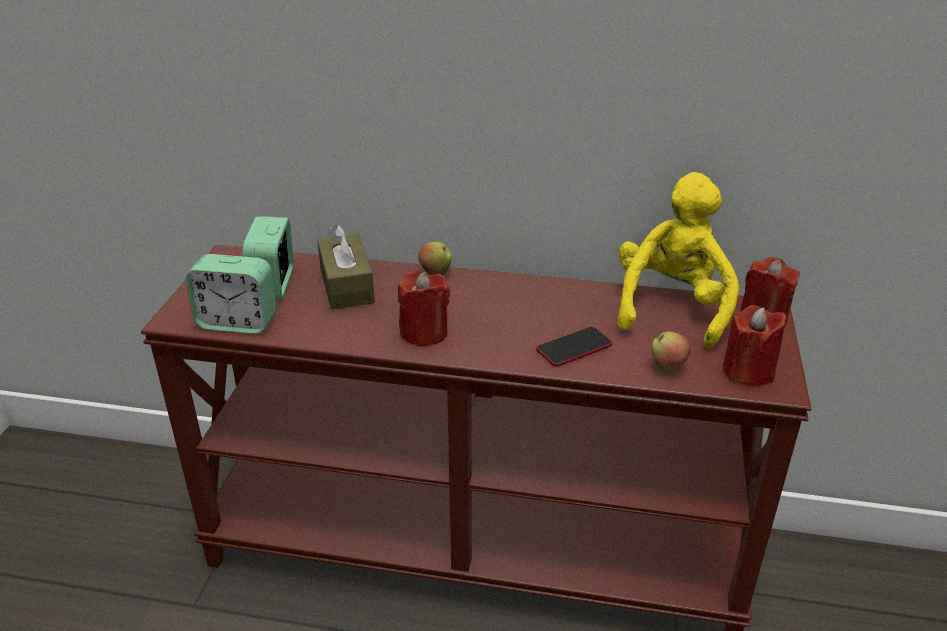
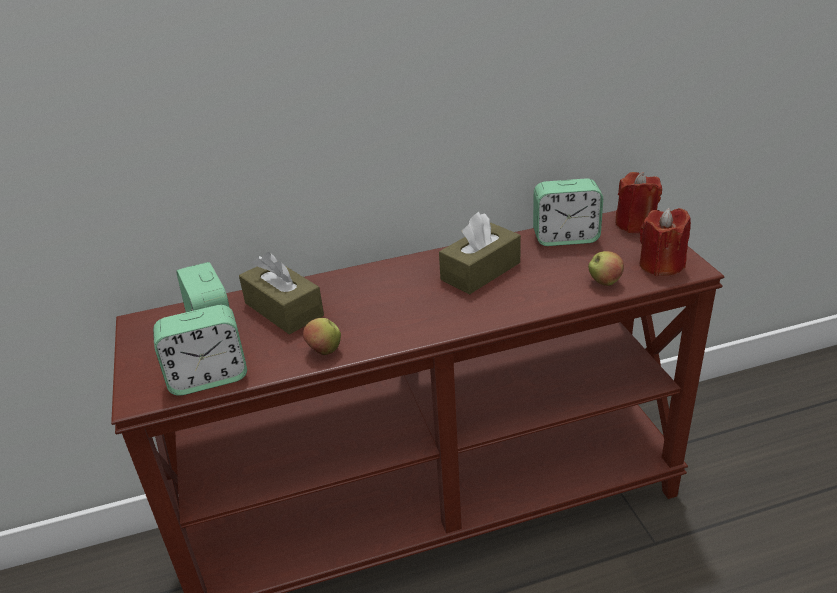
camera: 25 degrees left, 0 degrees up
(424, 332) = (391, 324): red candle -> none
(435, 273) = (354, 273): apple -> apple (324, 351)
(552, 312) = (480, 271): none -> brown tissue box
(574, 348) = (523, 293): phone -> none
(671, 307) = (565, 238): yellow plush toy -> alarm clock

